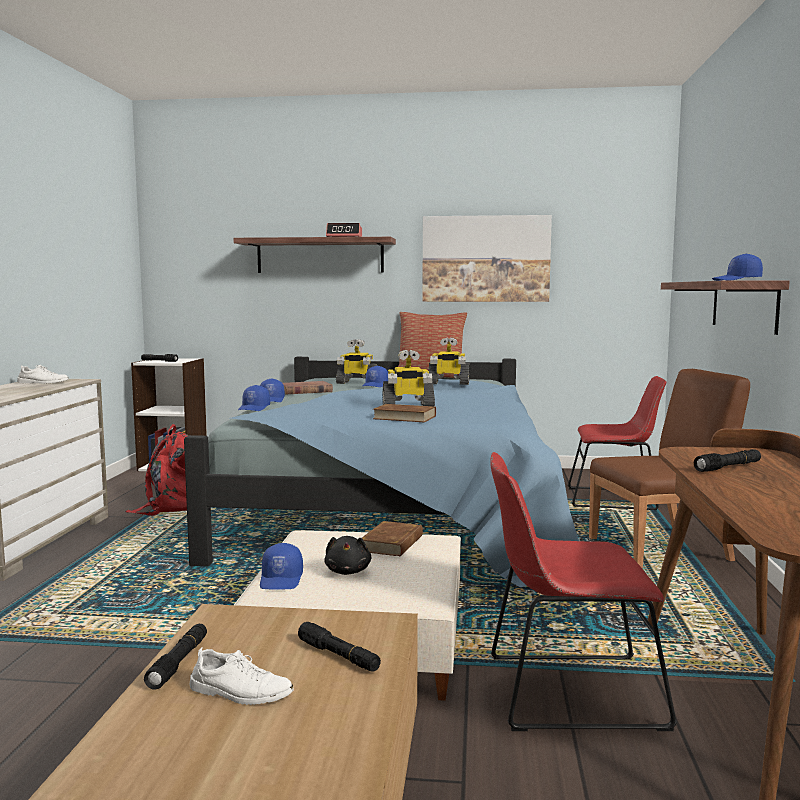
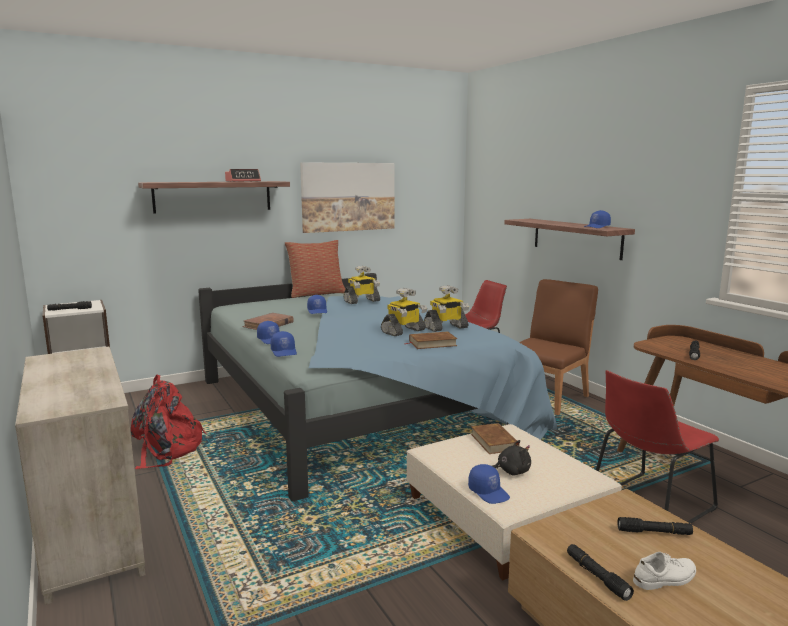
camera: 35 degrees left, 5 degrees up
(43, 382) = (65, 362): white shoe -> none
(348, 571) = (511, 471): black plush toy -> black plush toy turned 60 degrees counterclockwise
(356, 383) = (282, 308): toy robot -> toy robot (446, 328)

